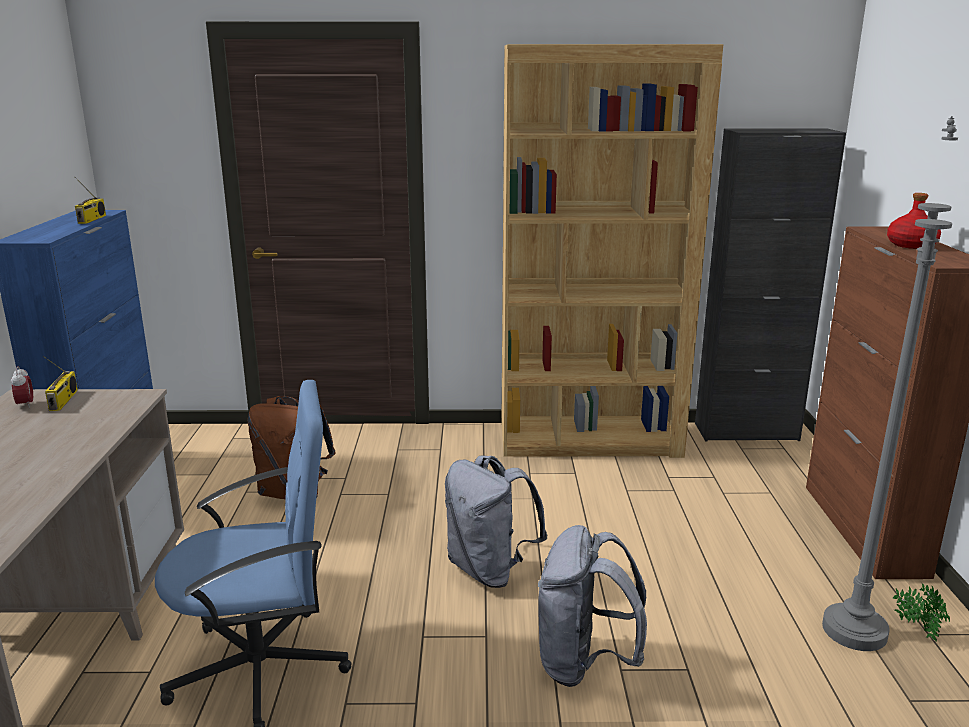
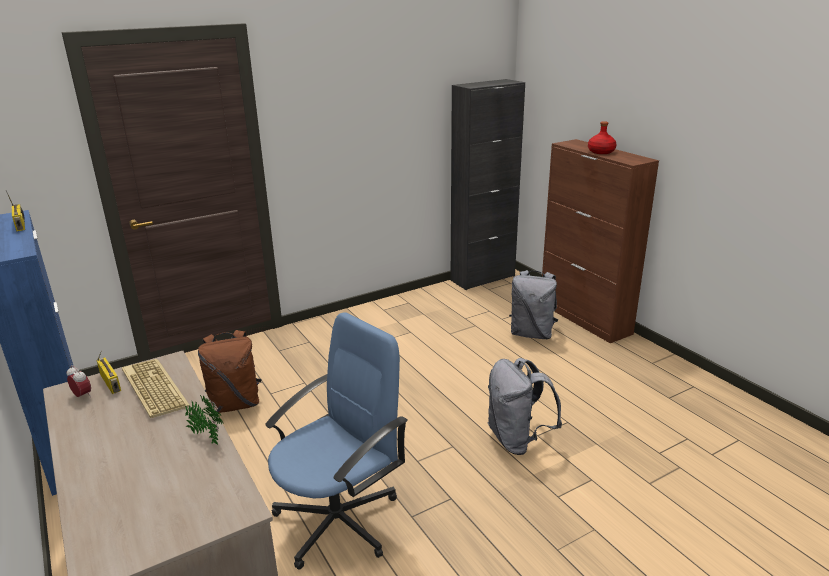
camera: 30 degrees left, 5 degrees up
(86, 417) = (152, 388): none -> keyboard
(490, 570) = (418, 408): grey backpack -> grey backpack (532, 334)
(590, 440) = (399, 308): brown bookcase -> none
(854, 631) = (622, 373): grey floor lamp -> none
(916, 628) = (645, 362): potted plant -> potted plant (207, 436)

